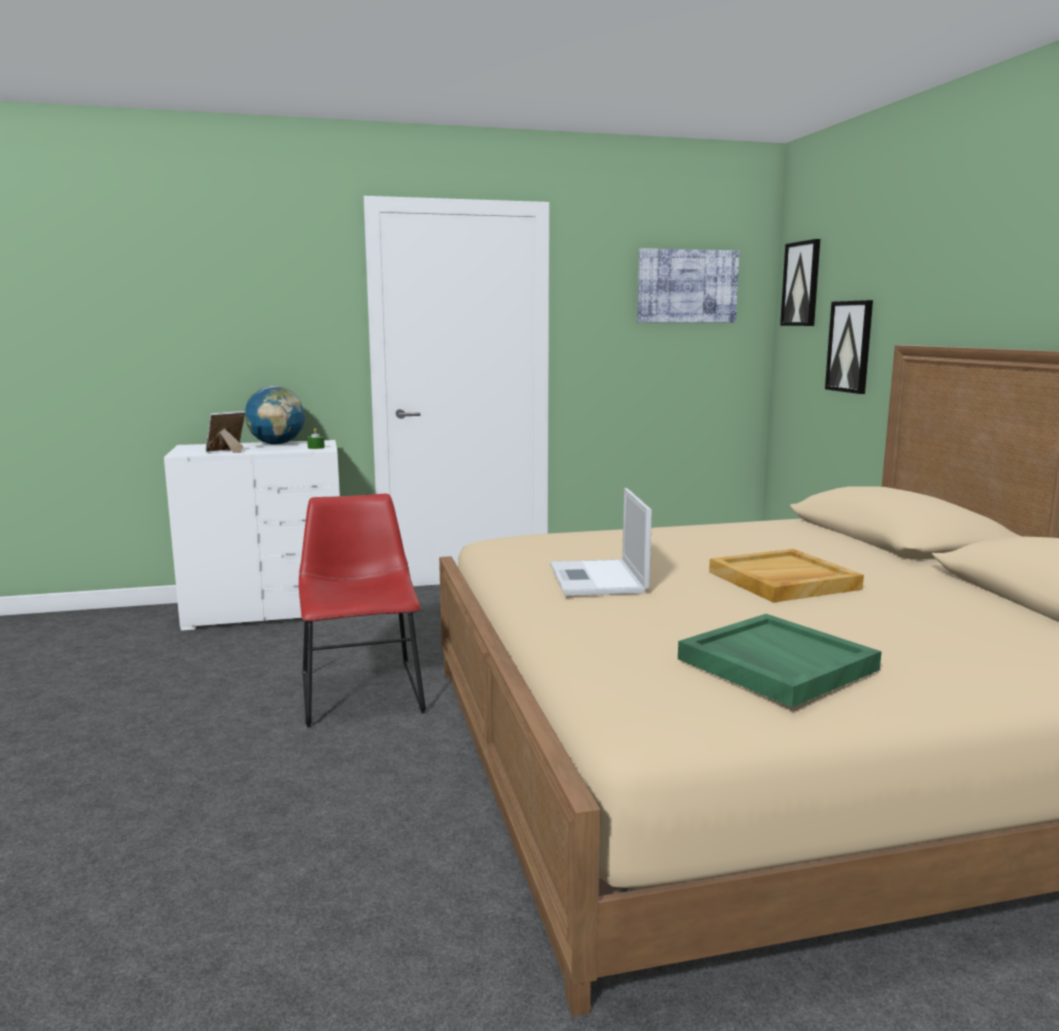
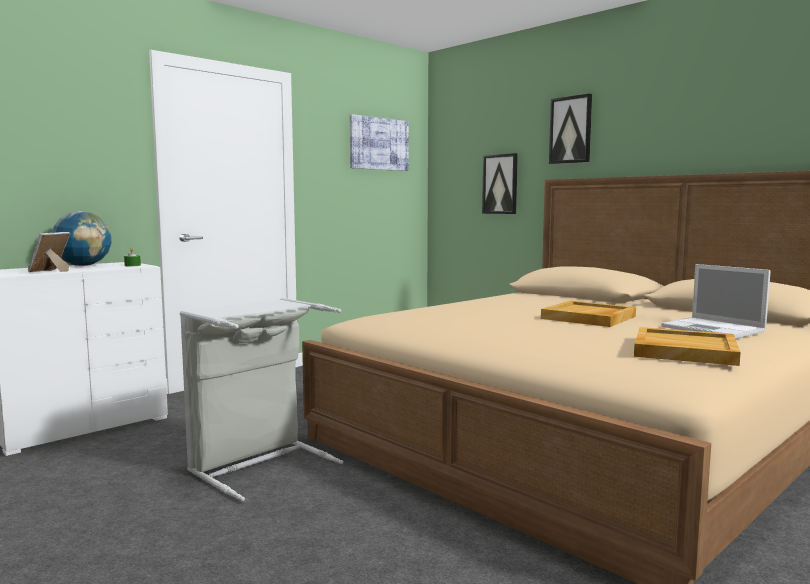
camera: 30 degrees left, 5 degrees down
(361, 691) = (258, 464): red chair -> grey laundry basket
(598, 579) = (487, 329): laptop -> laptop (714, 329)
(774, 664) = (683, 351): green tray -> beige tray
(801, 284) = (452, 145): picture -> picture (570, 130)

